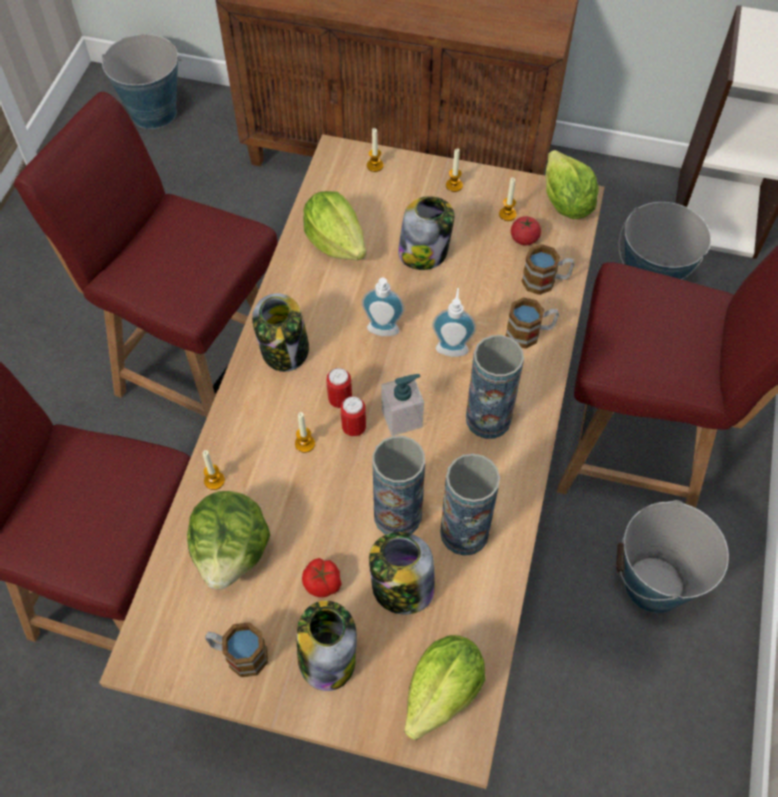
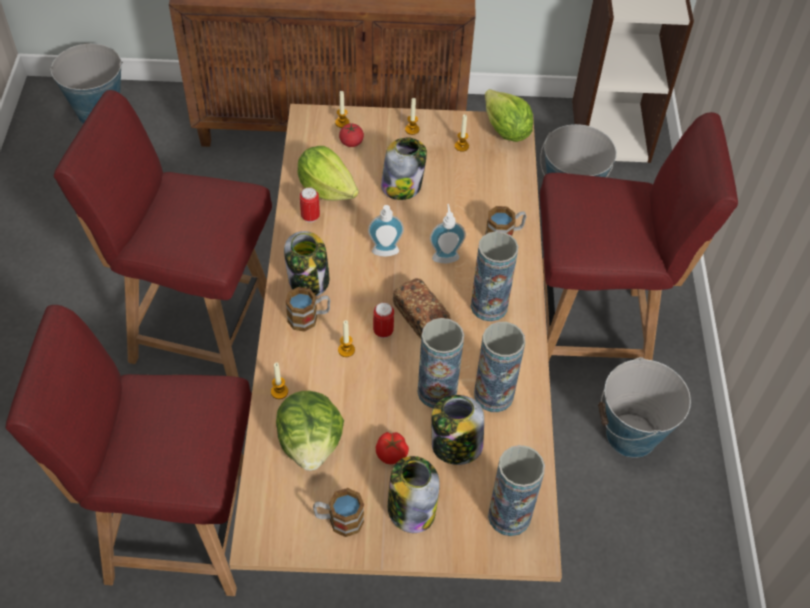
camera: 15 degrees left, 5 degrees down
(340, 400) = (365, 311): can -> can (310, 217)
(402, 418) = (420, 317): soap dispenser -> bread
(443, 692) = (509, 516): lettuce -> vase
(524, 239) = (480, 163): tomato -> tomato (351, 142)
(545, 281) = (506, 193): mug -> mug (309, 318)

